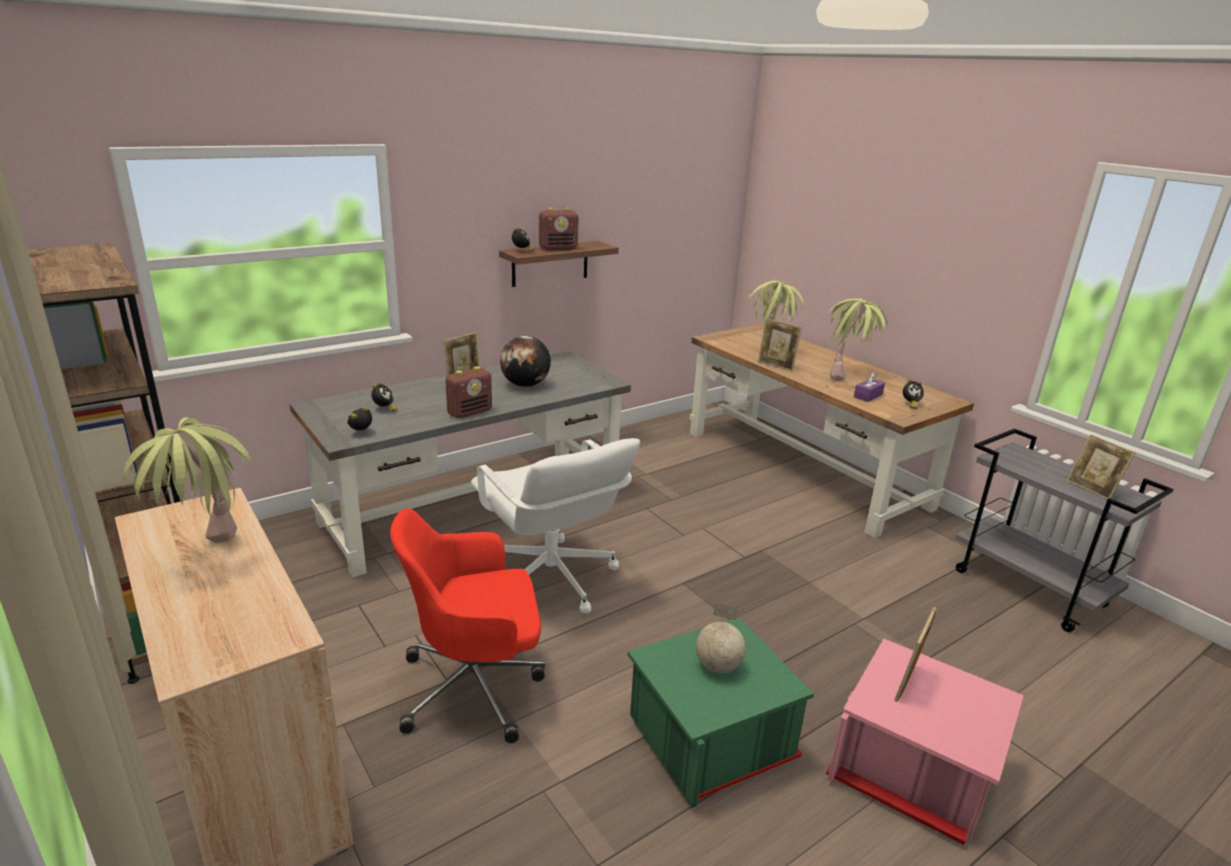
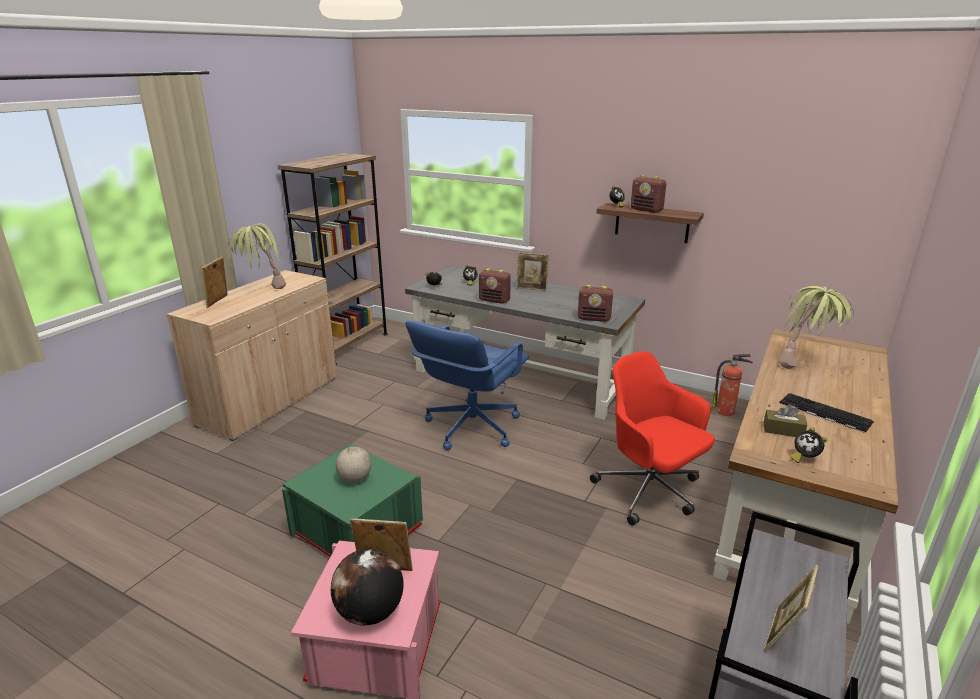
camera: 65 degrees right, 0 degrees up
(475, 687) = (353, 435): red office chair -> red office chair (649, 491)
(525, 385) = (559, 302): globe -> globe (370, 613)
(551, 579) = (471, 427): white office chair -> blue office chair
(592, 385) = (594, 319): none -> radio
(658, 435) = (726, 411): none -> fire extinguisher
(776, 366) = (773, 374): picture frame -> picture frame (218, 301)
(848, 376) = (823, 412): potted plant -> keyboard
(868, 396) = (783, 430): purple tissue box -> brown tissue box

